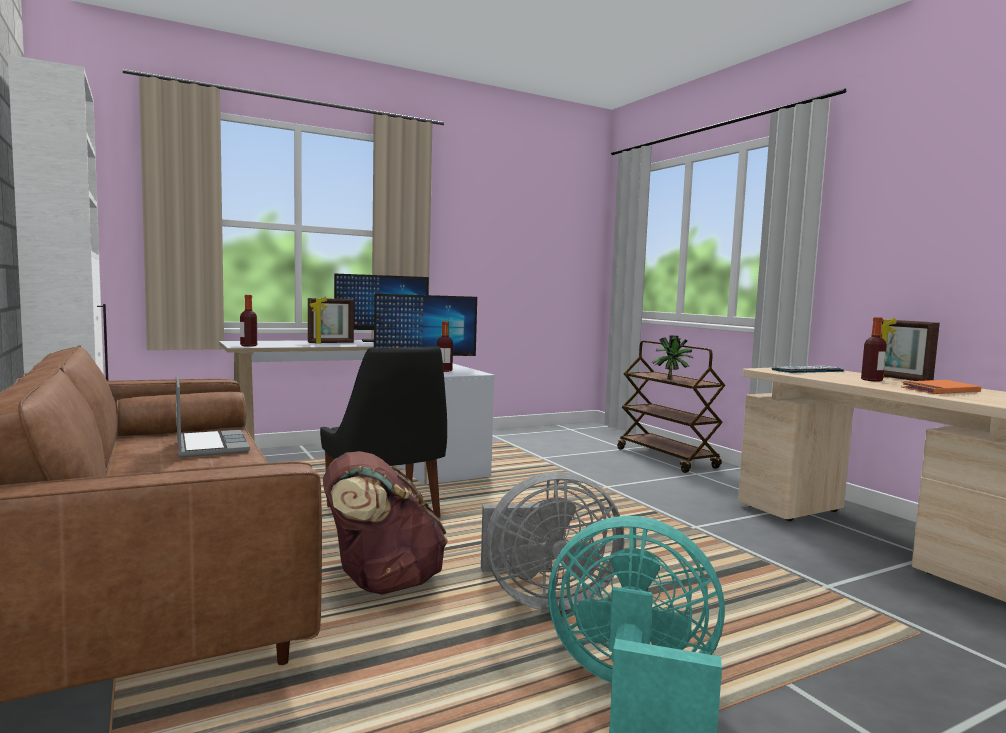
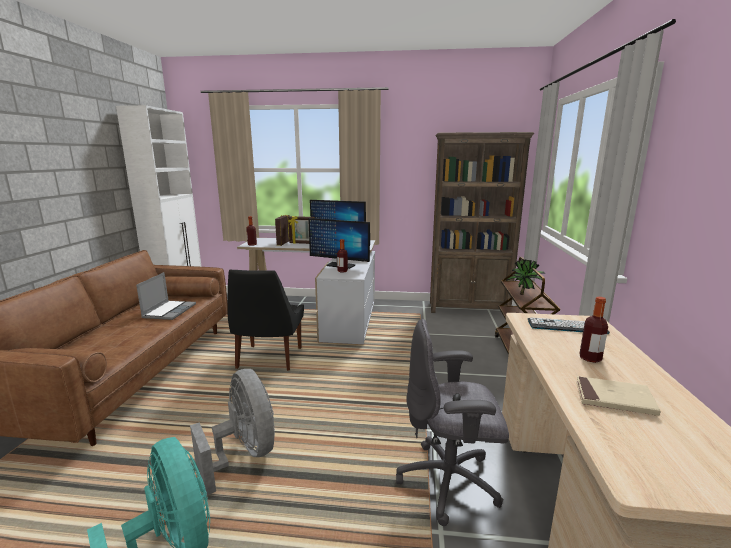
camera: 35 degrees right, 10 degrees up
(381, 583) = (196, 409): brown backpack -> none
(543, 599) = (244, 454): grey fan -> grey fan turned 150 degrees counterclockwise
(549, 431) = (469, 309): none -> brown bookcase
(776, 555) = (450, 482): none -> grey office chair
(900, 379) = (637, 362): picture frame -> picture frame (283, 243)
(940, 391) = (614, 398): orange book -> beige book

